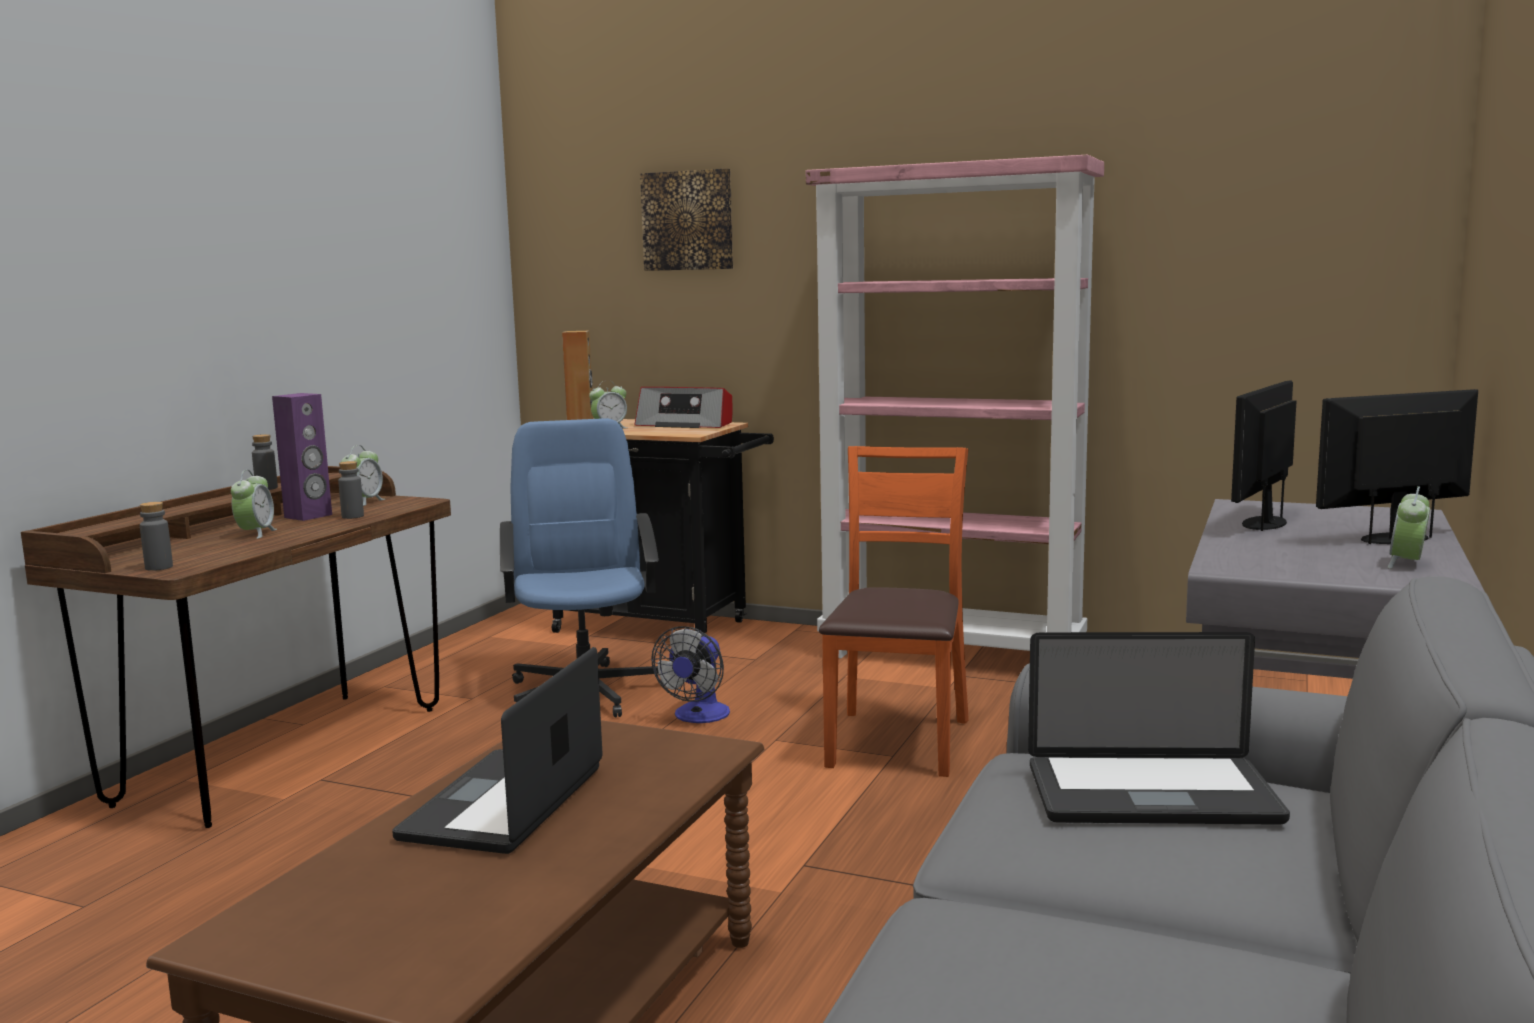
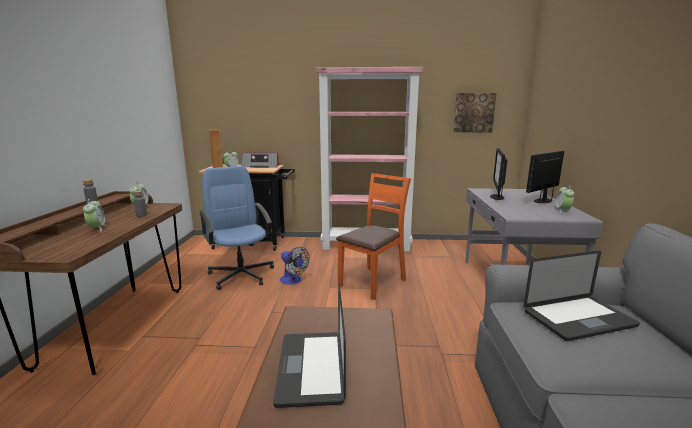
camera: 20 degrees left, 5 degrees up
(159, 567) = (54, 255): grey bottle -> none
(308, 516) = (118, 216): purple speaker -> none
(688, 220) = (257, 86): picture -> picture (473, 112)
(698, 717) = (293, 281): fan -> fan turned 45 degrees counterclockwise
(897, 741) = (372, 282): orange chair -> orange chair turned 45 degrees clockwise

